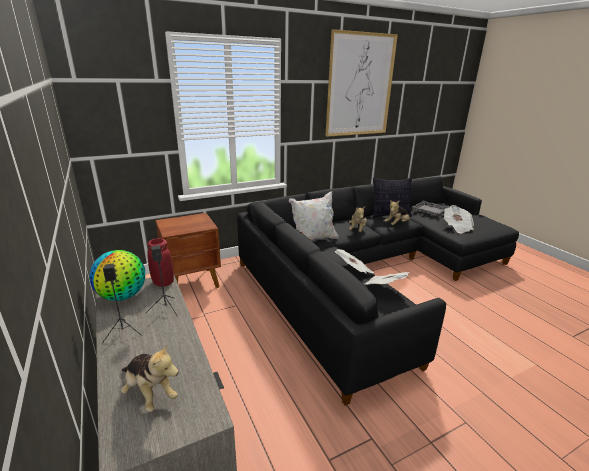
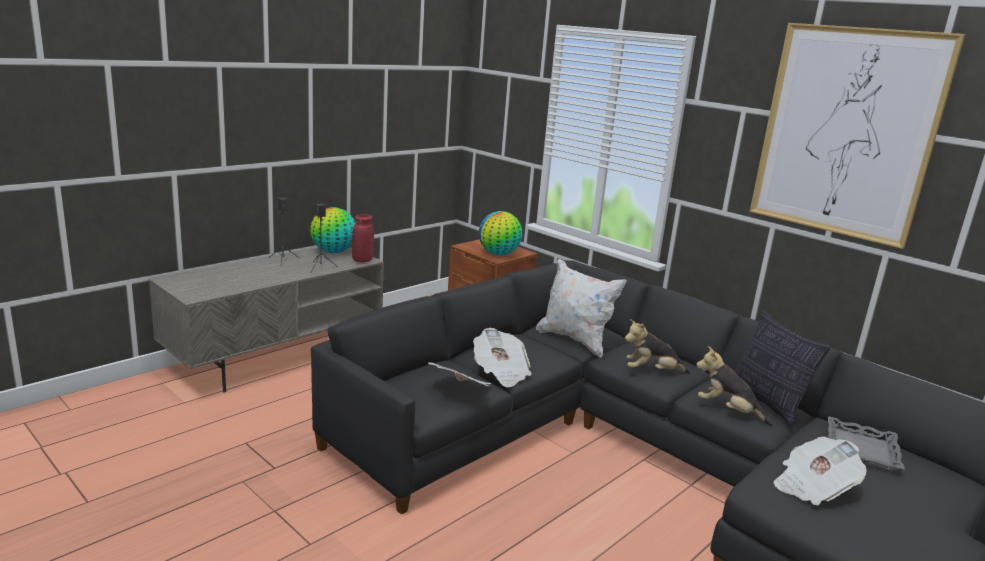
camera: 70 degrees right, 5 degrees down
(150, 392) = (217, 278): plush toy -> none
(199, 224) = (499, 254): none -> globe

